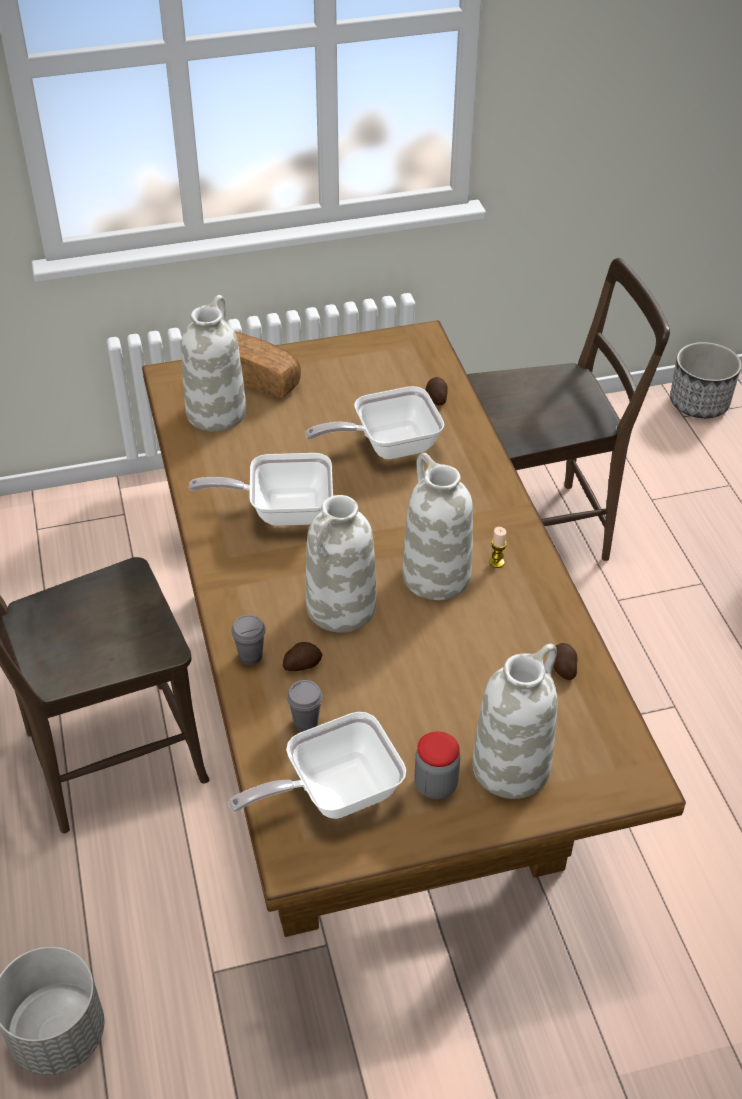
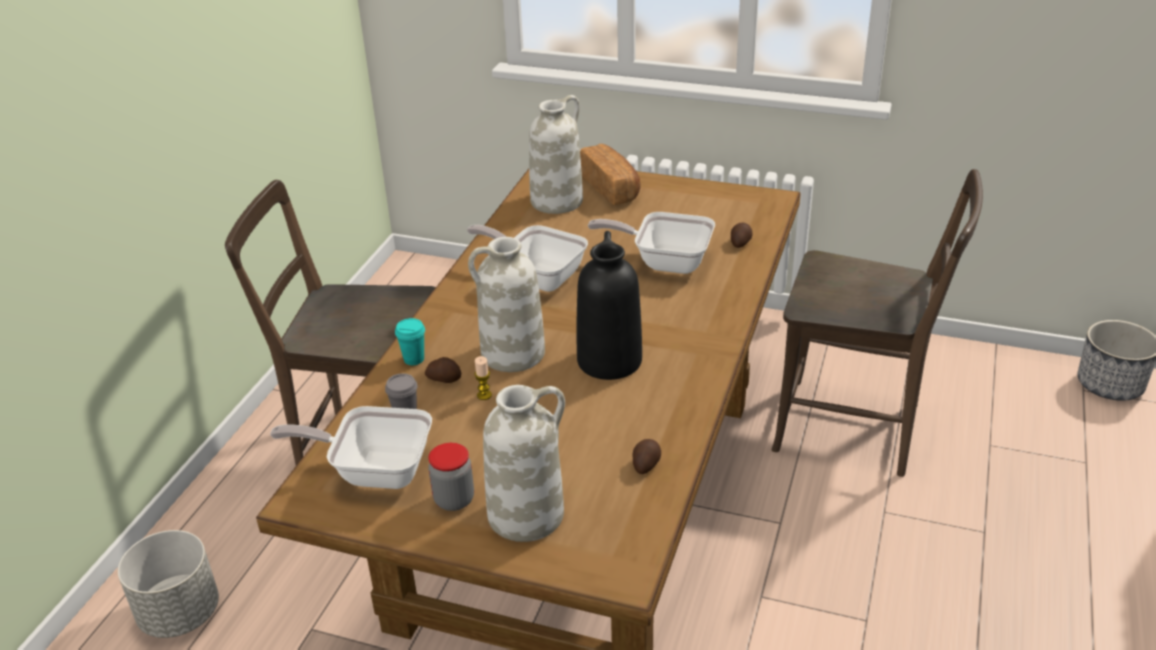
camera: 35 degrees right, 10 degrees down
(250, 656) = (414, 359): grey cup -> turquoise cup
(435, 575) = (608, 360): white vase -> black vase
(496, 562) = (669, 369): candle -> candle (484, 395)

